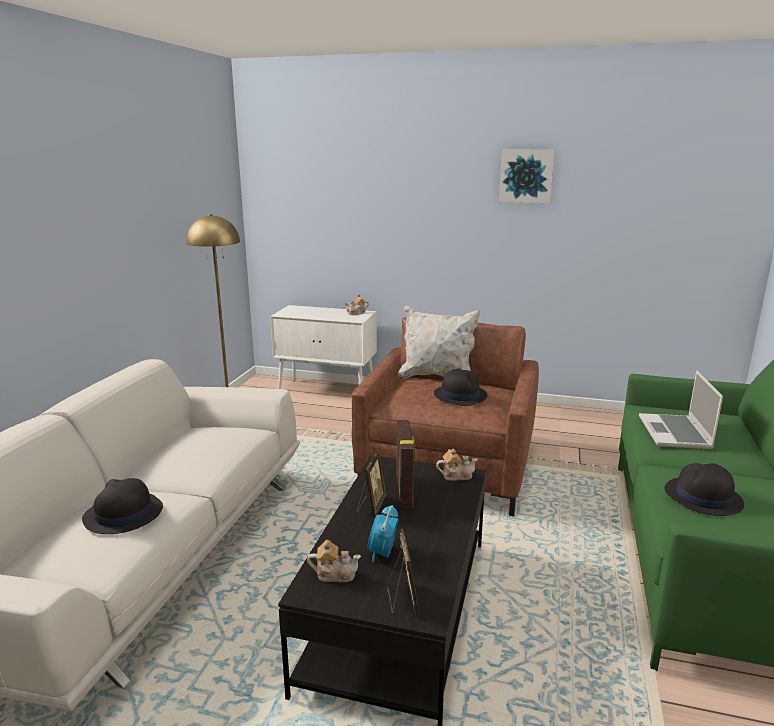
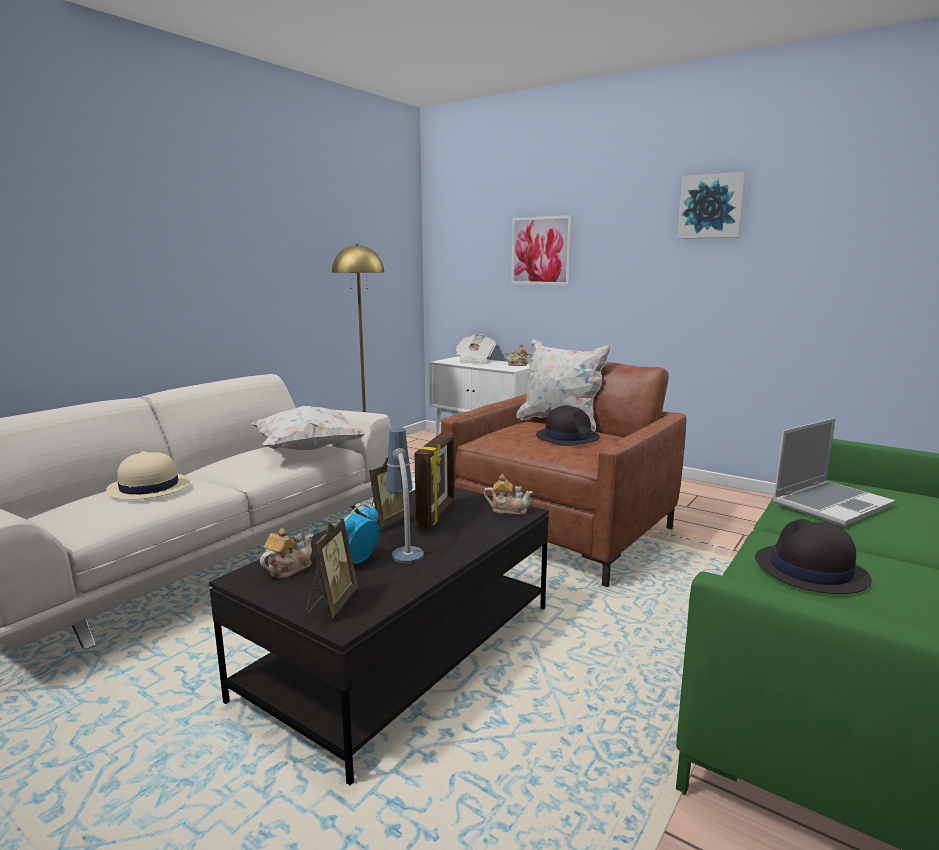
camera: 20 degrees right, 5 degrees down
(123, 514) = (148, 488): black hat -> beige hat
(232, 438) = (307, 449): none -> white pillow
(311, 310) = (474, 360): none -> newspaper
(335, 574) = (288, 569): teapot -> teapot turned 75 degrees counterclockwise
(371, 207) = (541, 251): none -> picture
(408, 530) = (404, 546): none -> table lamp
(675, 433) = (831, 504): laptop -> laptop turned 150 degrees counterclockwise

